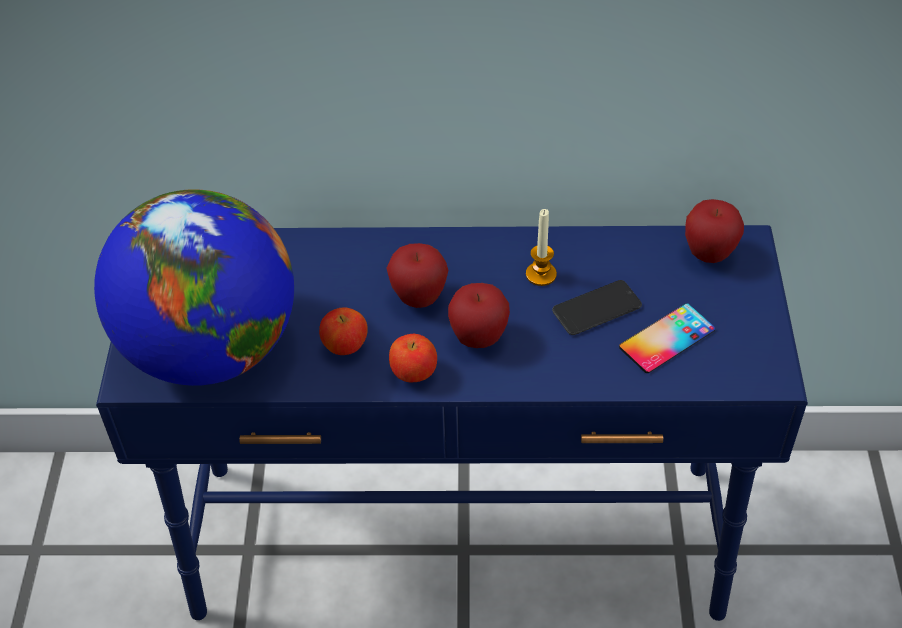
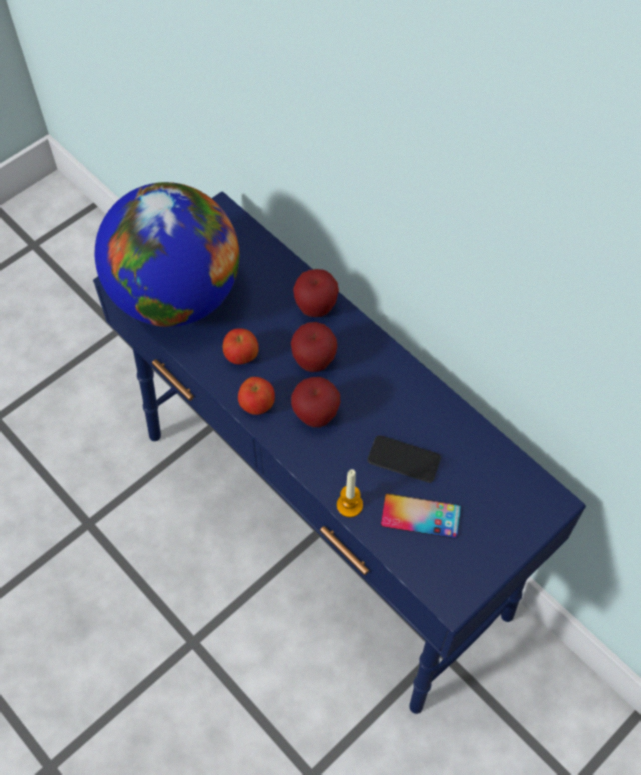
camera: 45 degrees right, 10 degrees up
(541, 274) = (399, 408): candle -> candle (349, 505)
(709, 253) = (518, 487): apple -> apple (315, 308)

